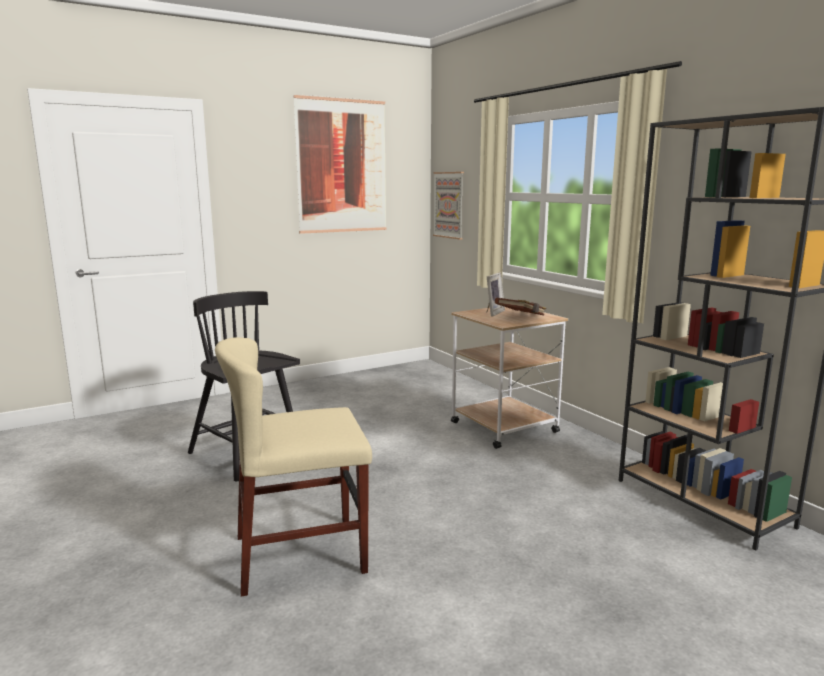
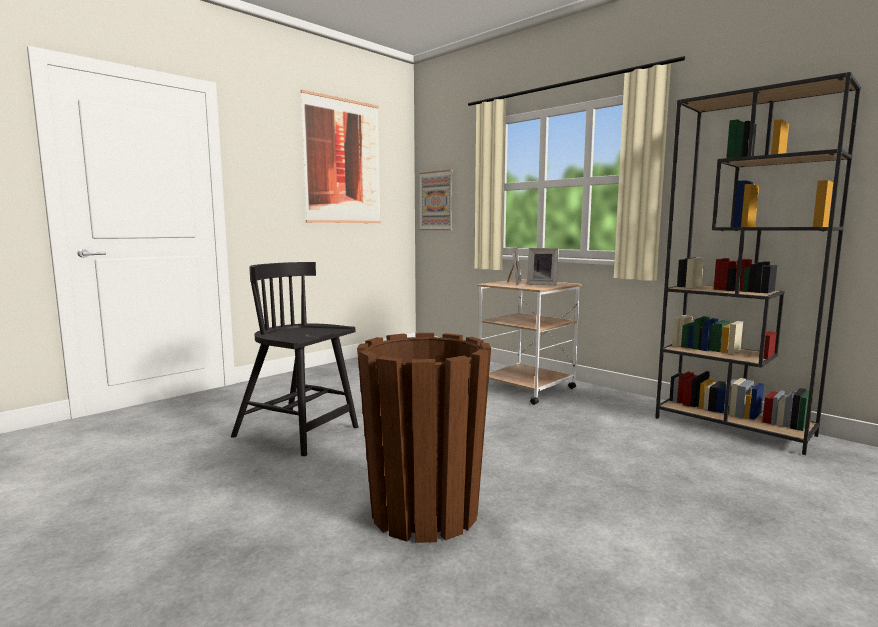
camera: 15 degrees left, 5 degrees down
(300, 554) = (424, 512): beige chair -> brown planter
(521, 317) = (542, 284): brown book -> picture frame

